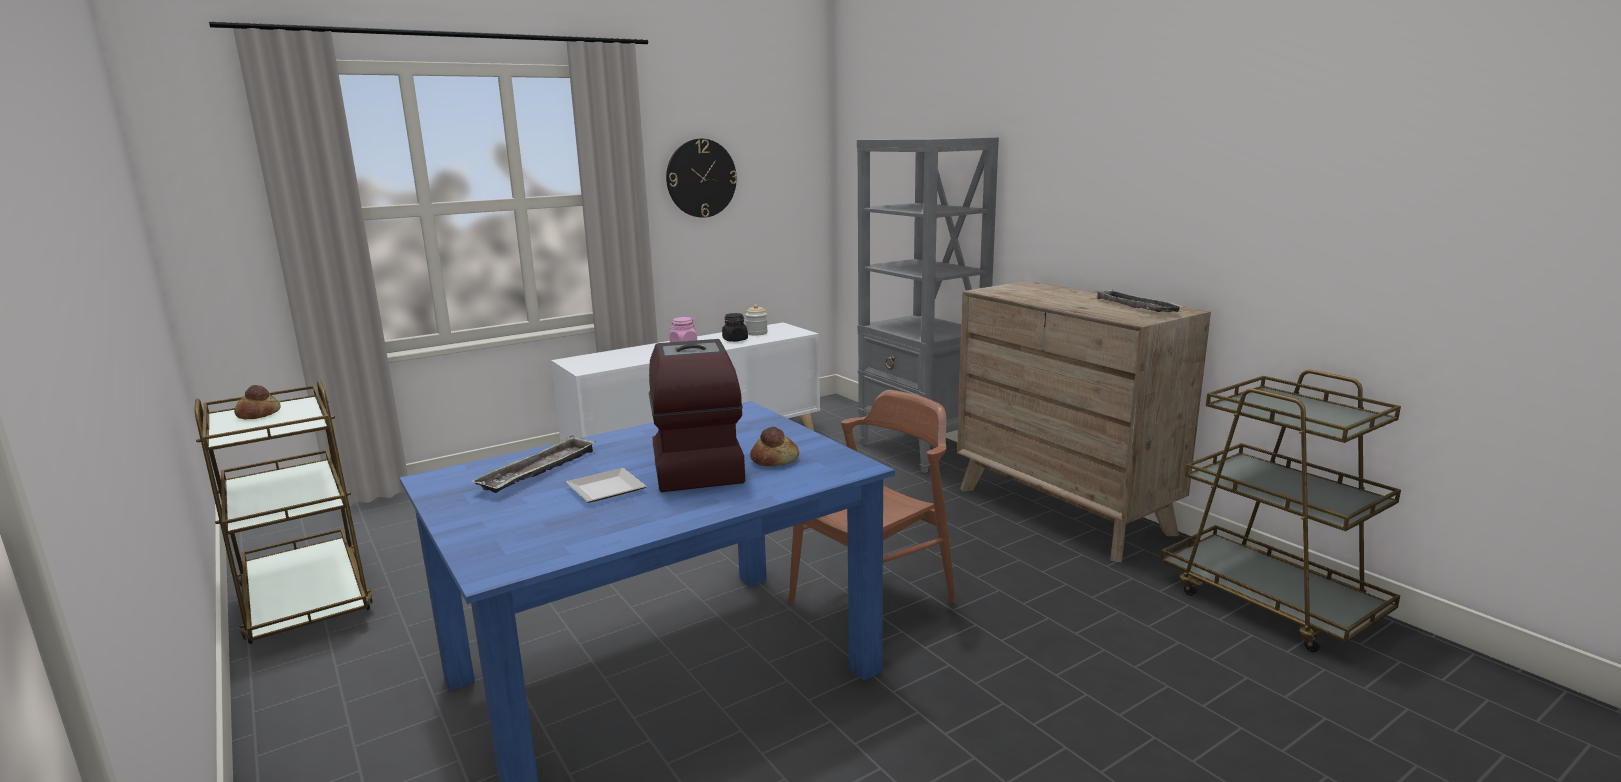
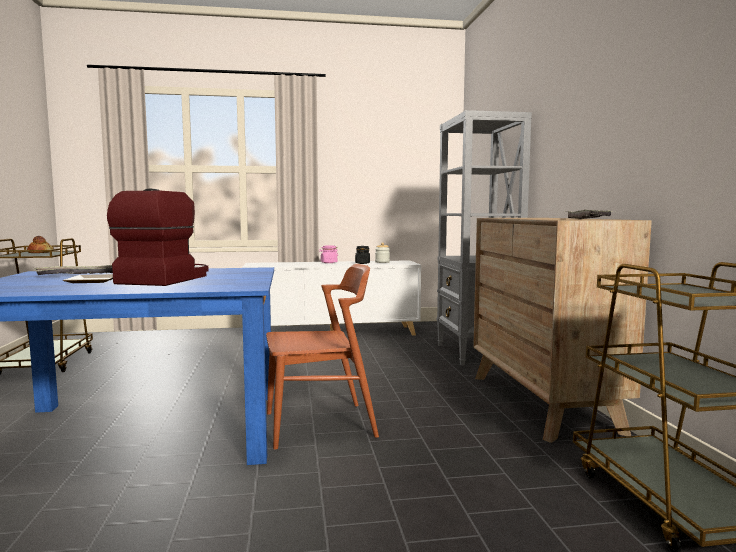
camera: 25 degrees right, 10 degrees down
(701, 178) = (361, 162): wall clock -> none
(774, 459) = (211, 281): bread -> none

